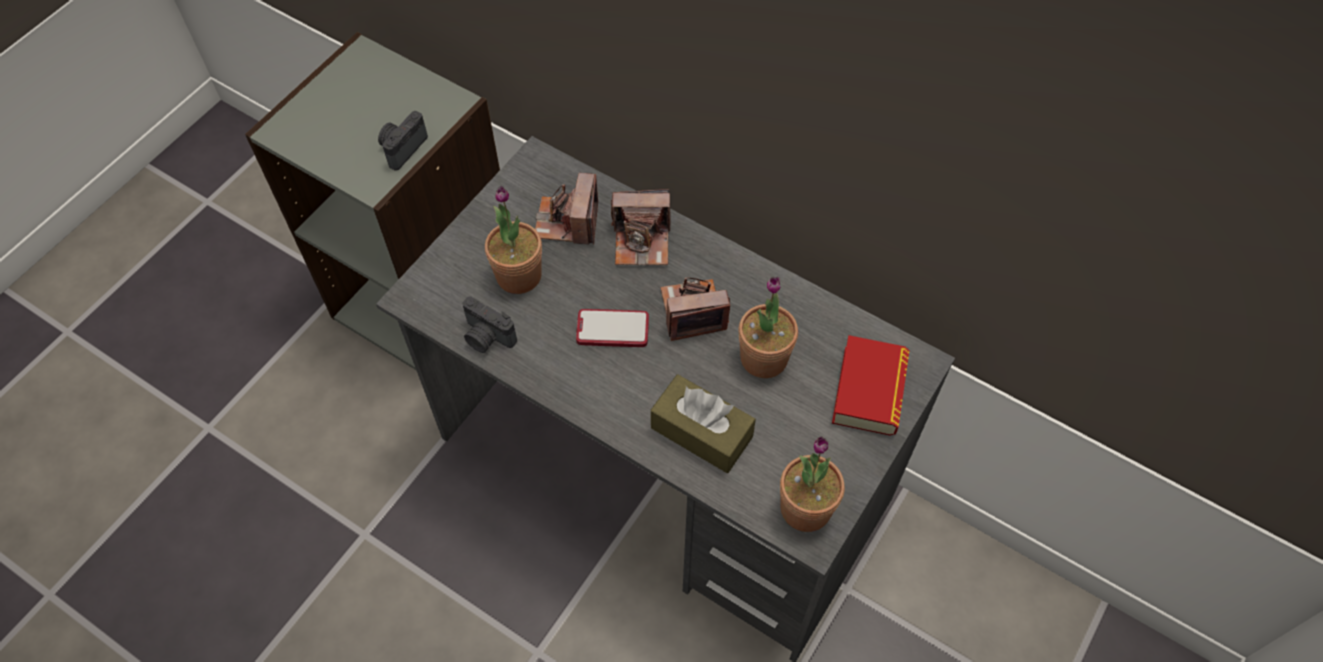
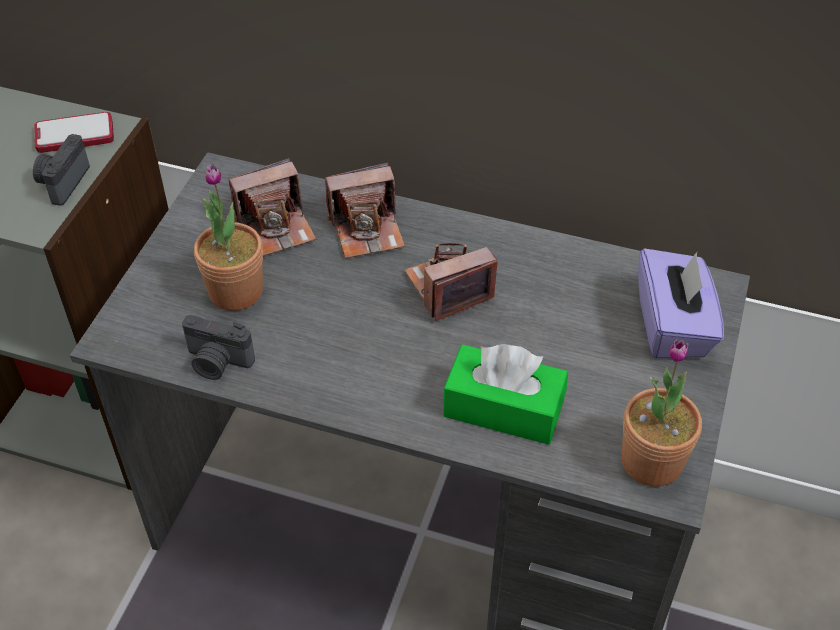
camera: 15 degrees left, 10 degrees down
(568, 222) = (276, 227): camera -> camera turned 105 degrees counterclockwise
(612, 329) = (364, 324): phone -> phone (74, 134)
(701, 432) = (503, 408): brown tissue box -> green tissue box
(764, 358) = (545, 318): potted plant -> none
(869, 391) = (673, 326): book -> purple tissue box

